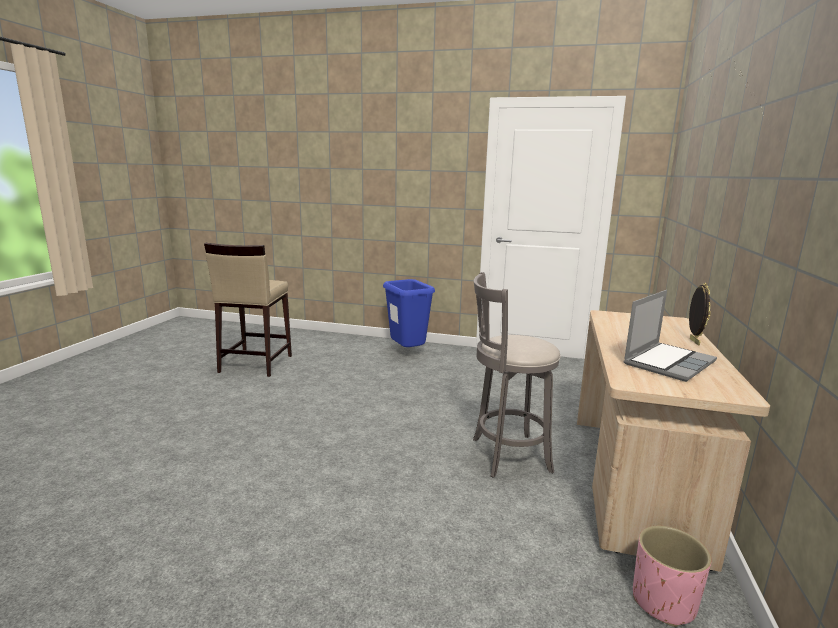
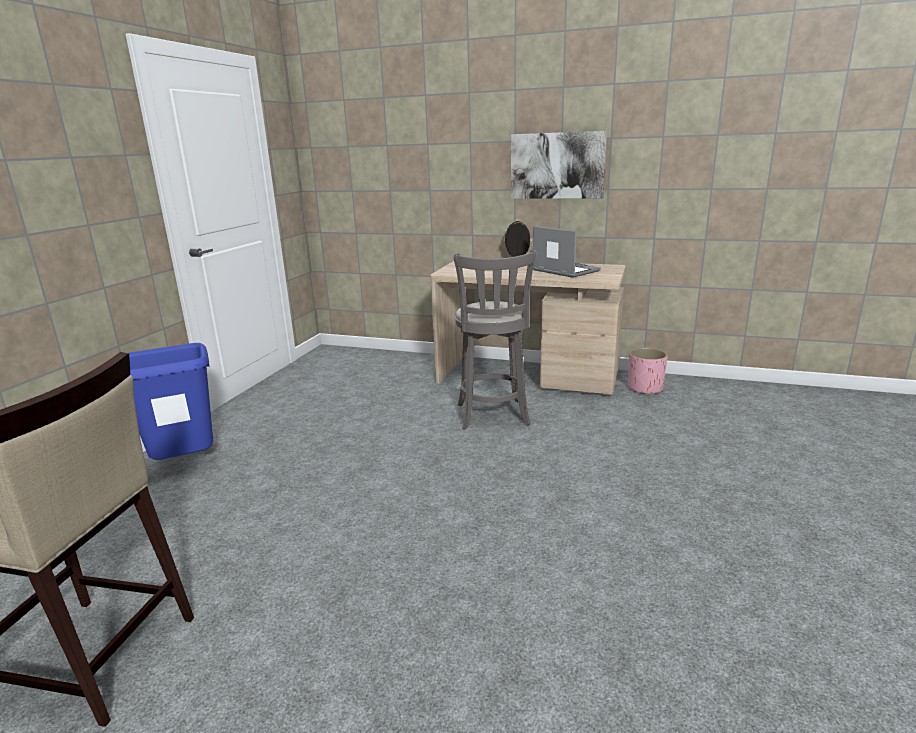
camera: 85 degrees left, 5 degrees up
(763, 218) = (557, 165): none -> picture

